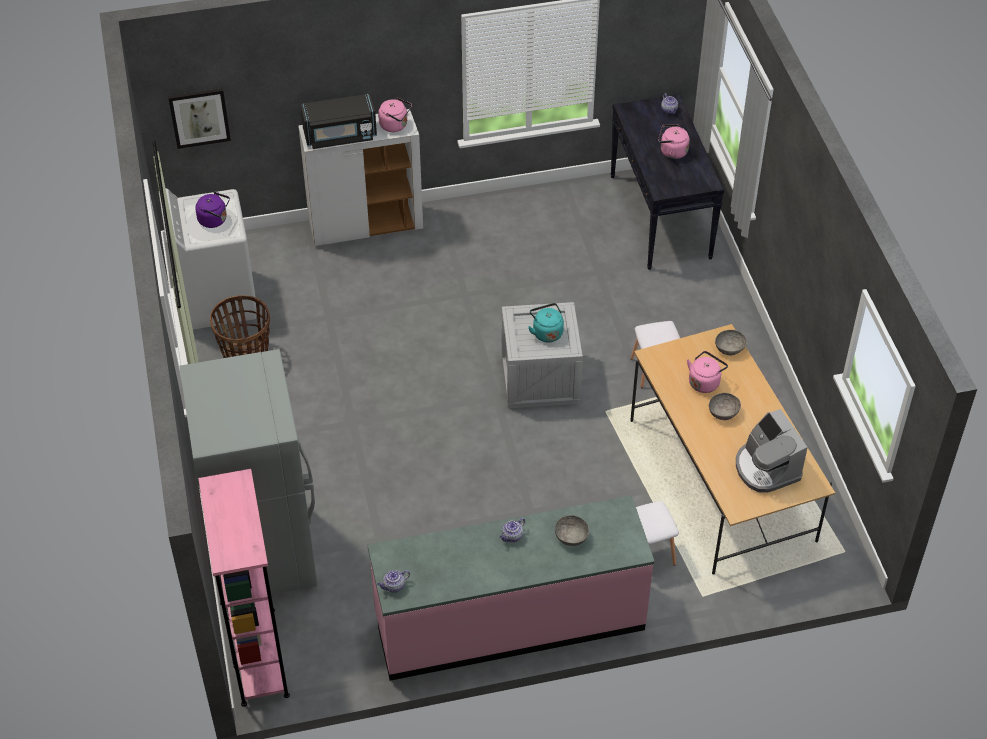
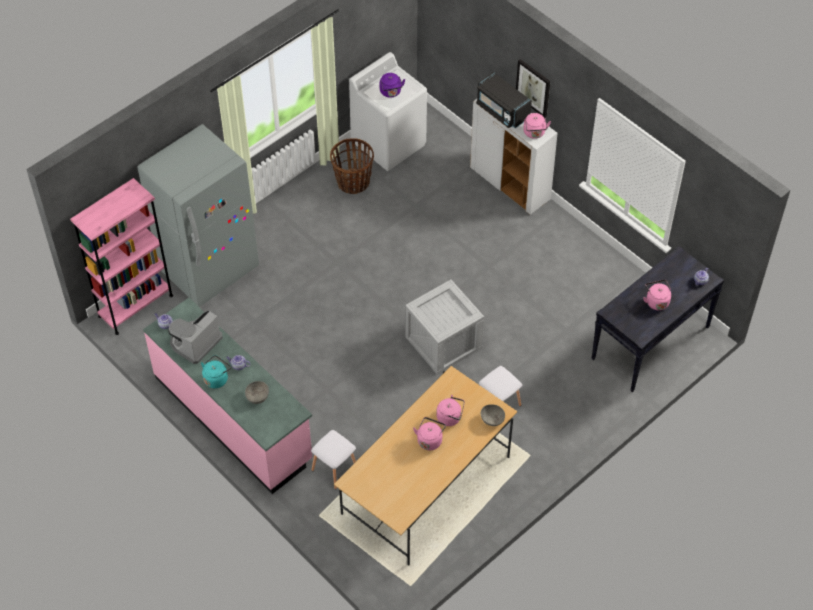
camera: 60 degrees right, 5 degrees up
(199, 117) = (446, 32): picture -> picture (533, 87)
(546, 332) = (447, 314): turquoise kettle -> turquoise kettle (216, 378)
(723, 412) = (430, 440): grey bowl -> pink kettle
(766, 468) = (395, 485): coffee machine -> coffee machine (195, 343)

